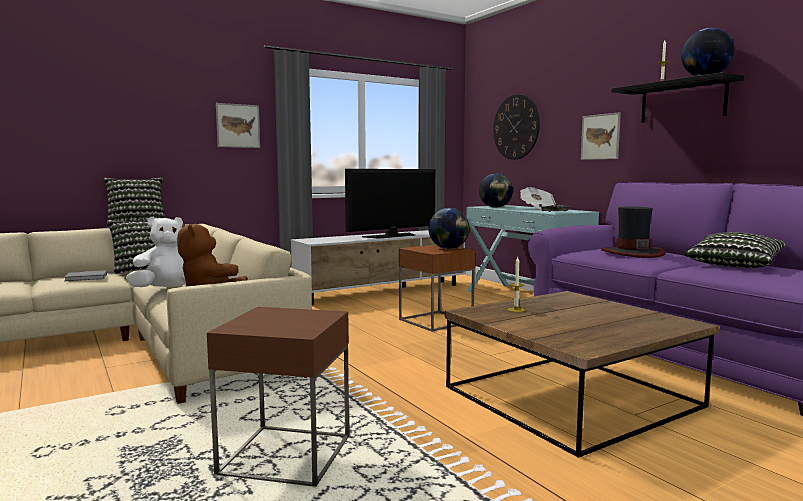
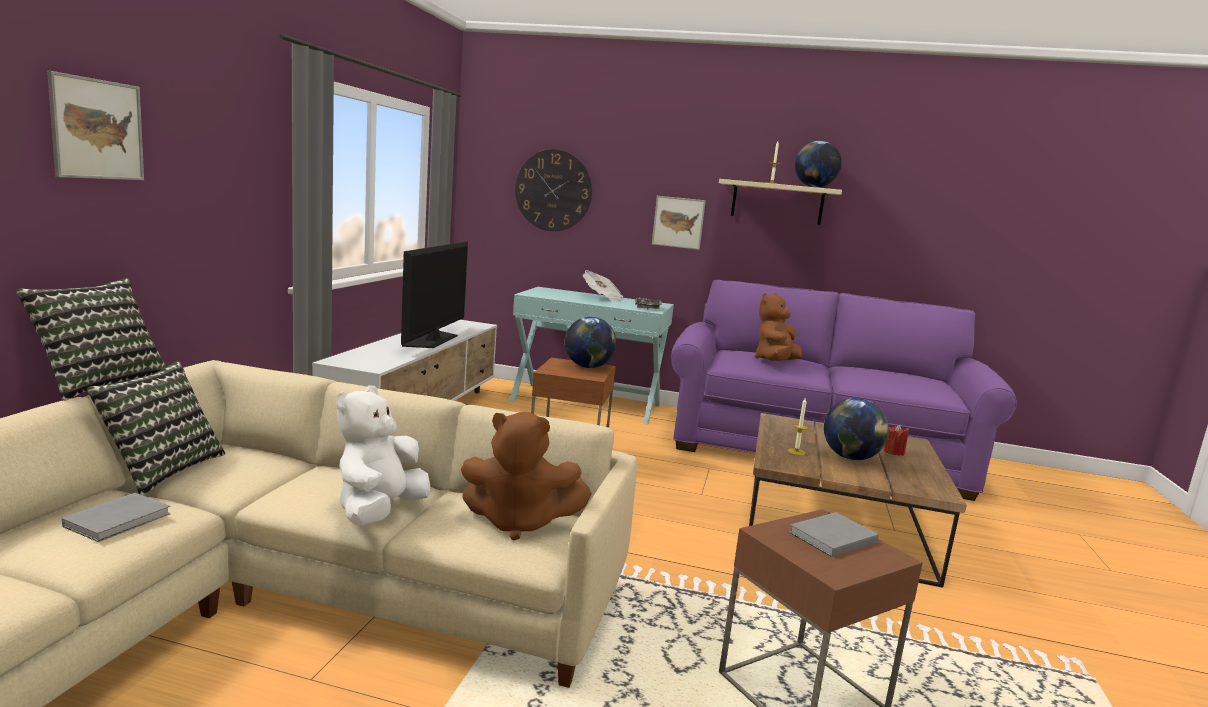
camera: 45 degrees left, 5 degrees up
(238, 126) = (232, 173): picture -> picture (97, 129)
(297, 319) = (830, 537): none -> grey book
(495, 207) = (552, 296): globe -> globe (850, 458)
(630, 324) = (894, 452): none -> red candle
(632, 253) = (775, 362): hat -> brown plush toy
(682, 101) = (777, 202): black shelf -> beige shelf
(734, 265) = (870, 373): pillow -> none

